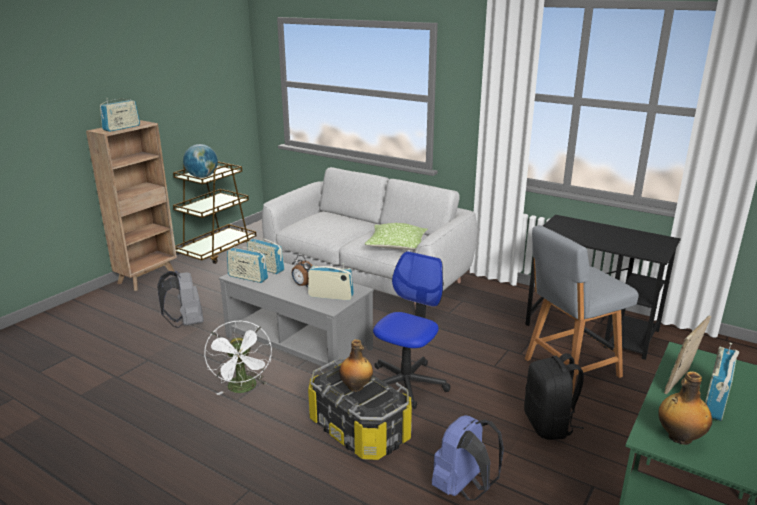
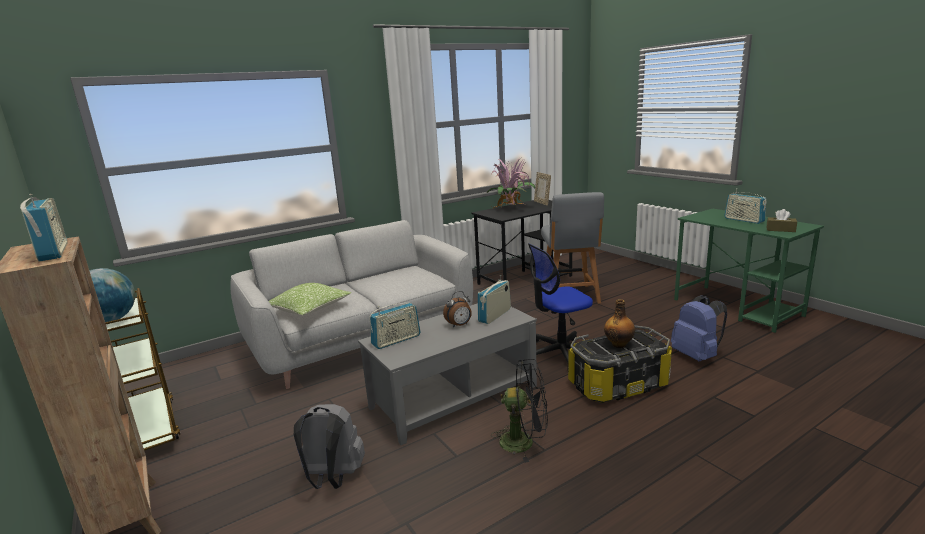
camera: 65 degrees left, 5 degrees down
(243, 389) = (524, 442): white fan -> black fan
(248, 277) = (410, 352): radio -> none
(396, 245) = (414, 279): pillow -> pillow (309, 308)
(406, 383) = (560, 354): office chair -> office chair turned 75 degrees counterclockwise
(549, 425) = (632, 316): black backpack -> none
(592, 230) = (511, 209): none -> potted plant
(679, 437) = (780, 229): bottle -> brown tissue box
(681, 383) = (725, 222): picture frame -> picture frame (542, 203)

